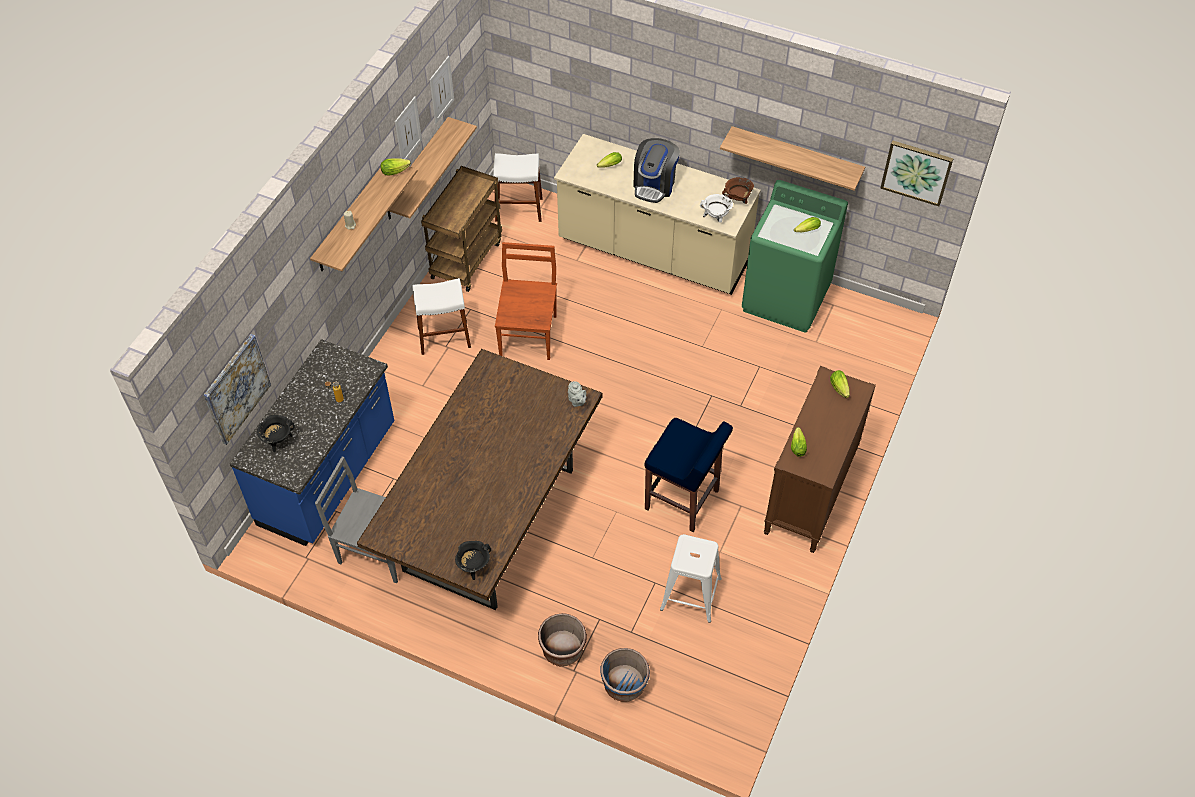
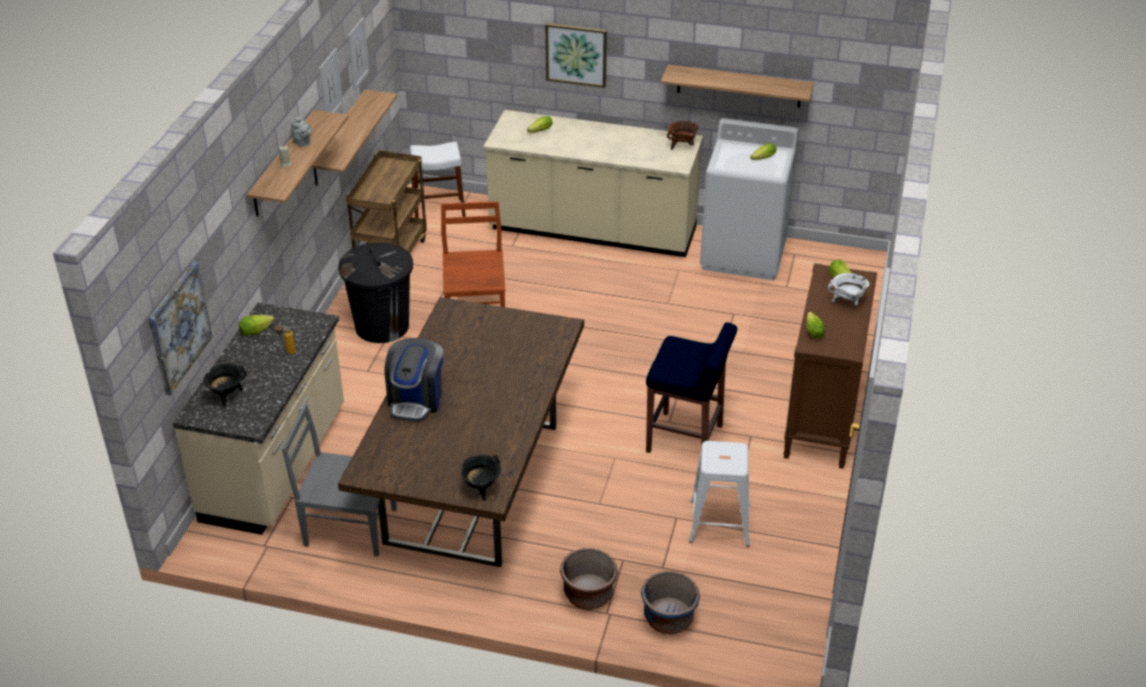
camera: 10 degrees left, 15 degrees down
(329, 476) = (276, 465): blue counter -> beige counter
(396, 171) = (326, 118): lettuce -> lettuce (258, 330)
(444, 337) = (382, 326): white stool -> black trash can
(577, 402) = (558, 330): grey teapot -> grey teapot (302, 143)
(654, 185) = (592, 142): coffee machine -> coffee machine (416, 400)
(716, 217) = (664, 161): white cooking pot -> white cooking pot (847, 302)
(786, 298) = (744, 254): green washing machine -> white washing machine
(916, 172) = (868, 76): picture -> picture (576, 54)

